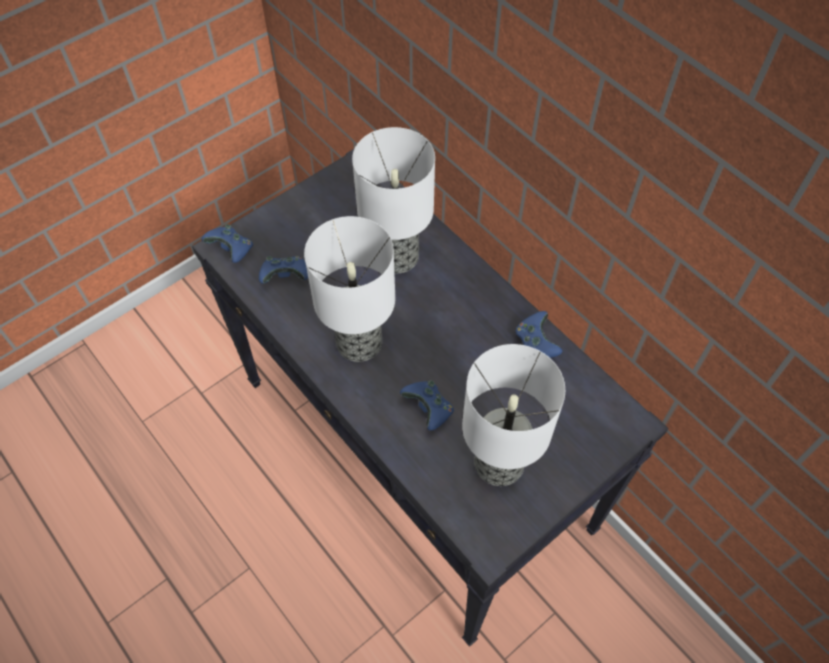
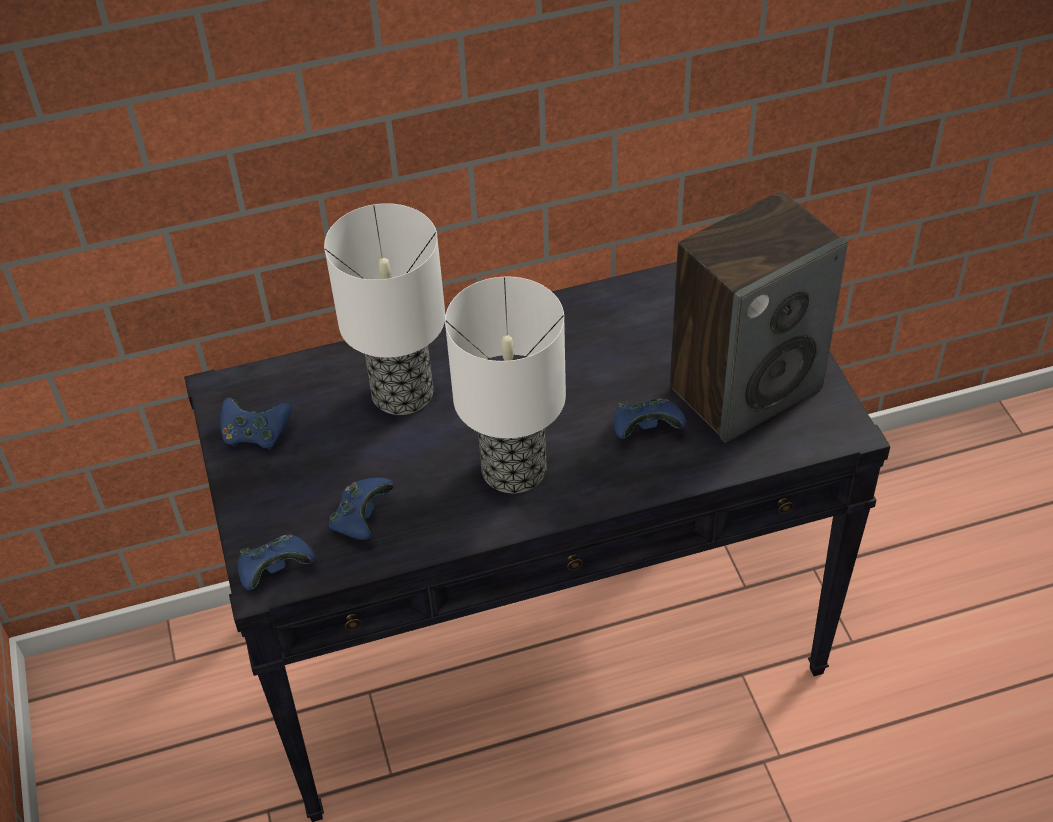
camera: 65 degrees left, 10 degrees down
(500, 462) = (745, 387): table lamp -> speaker
(535, 344) = (606, 306): blue game controller -> blue game controller (256, 435)

